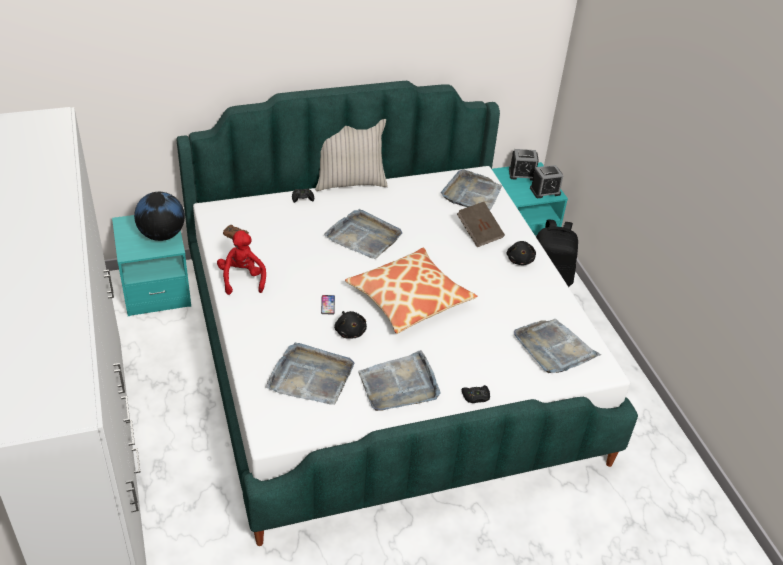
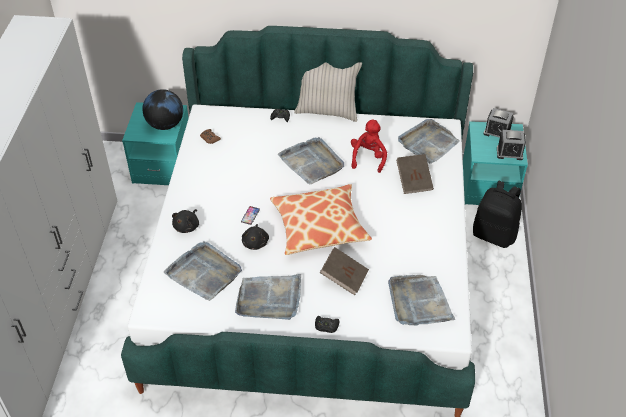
camera: 25 degrees right, 5 degrees up
(242, 278) = (196, 177): red plush toy -> red plush toy (368, 158)
(465, 343) = (344, 277): none -> brown book
(520, 259) = (436, 214): black plush toy -> black plush toy (187, 226)

